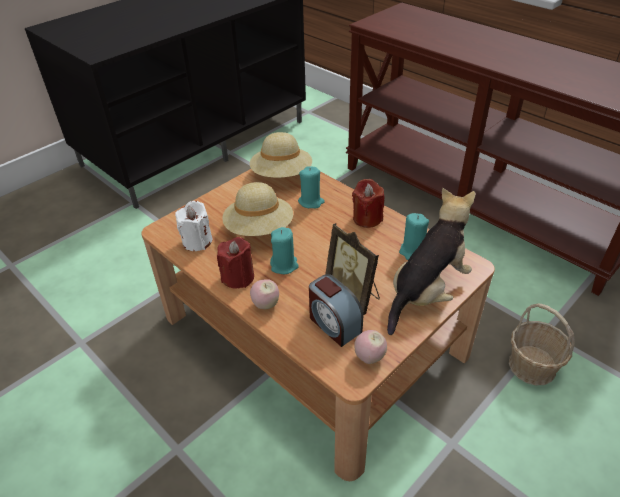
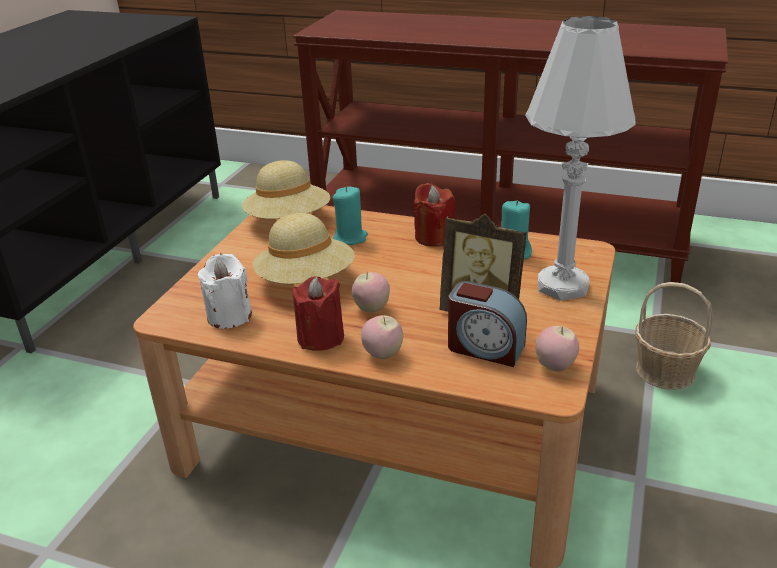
camera: 25 degrees left, 10 degrees down
(284, 265) = (371, 308): turquoise candle -> apple
(426, 292) = (562, 286): plush toy -> white table lamp

